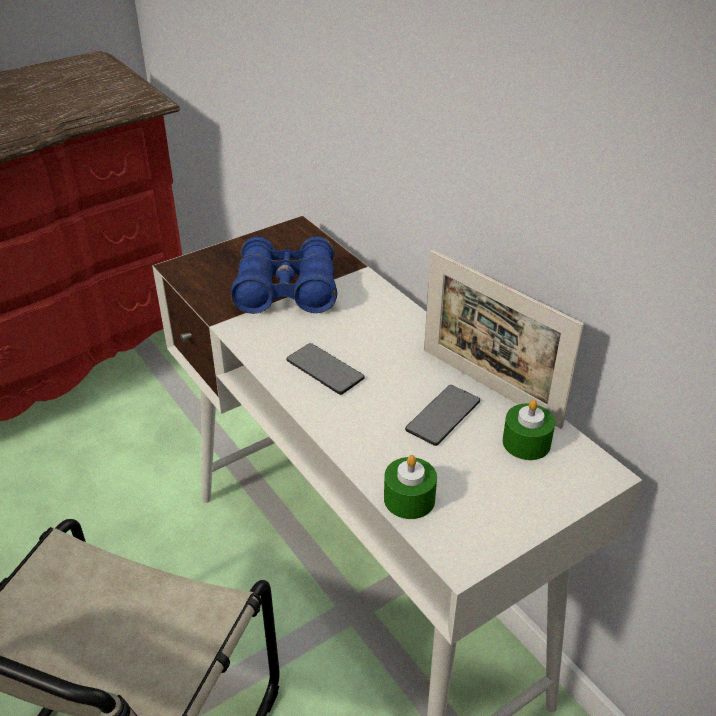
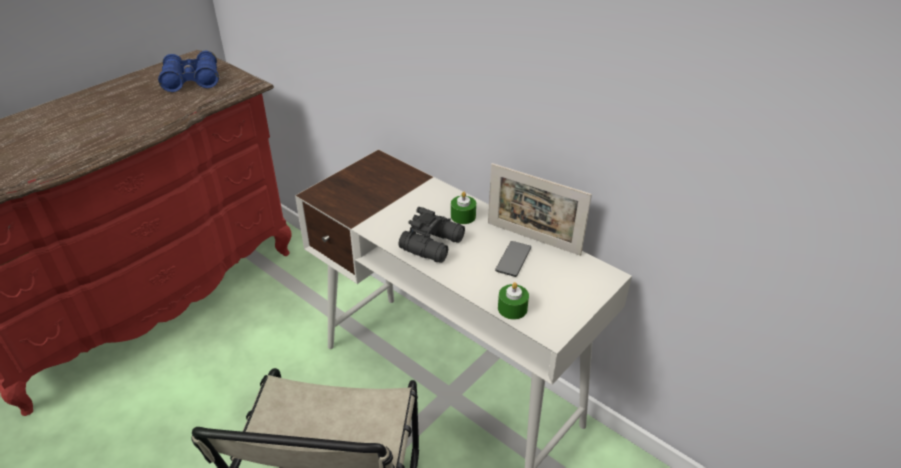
camera: 15 degrees left, 0 degrees up
(286, 291) = (390, 199): blue binoculars -> blue binoculars (192, 81)
(325, 370) = (434, 244): phone -> black binoculars
(526, 443) = (564, 266): green candle -> green candle (463, 216)

